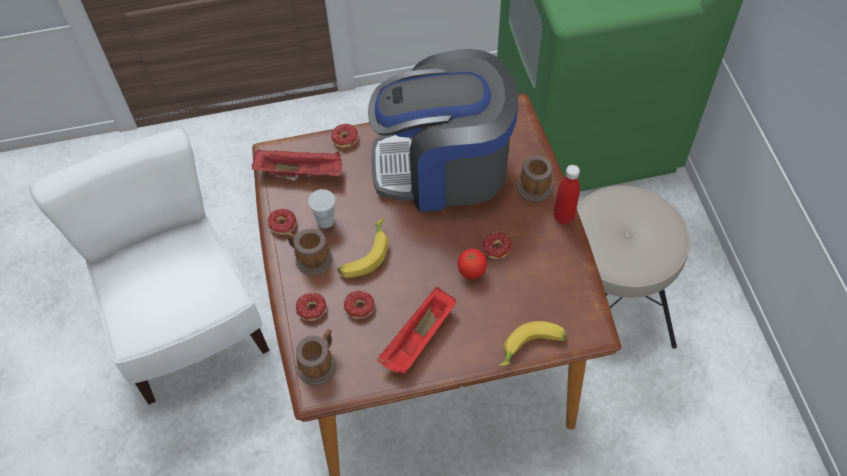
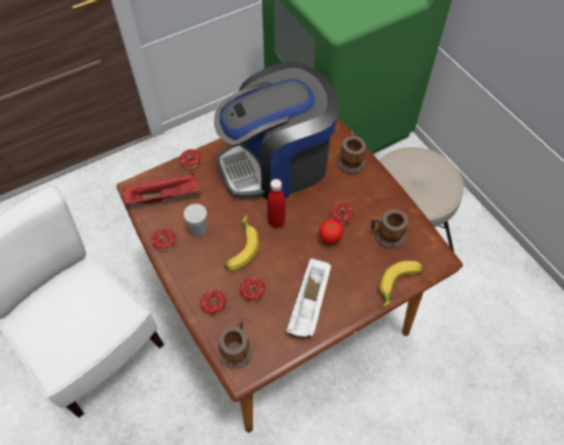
camera: 20 degrees left, 0 degrees up
(310, 258) = (197, 263): mug -> mug (386, 235)
(418, 340) = (309, 304): red tray -> white tray
(563, 217) = (381, 178): red bottle -> red bottle (276, 222)

